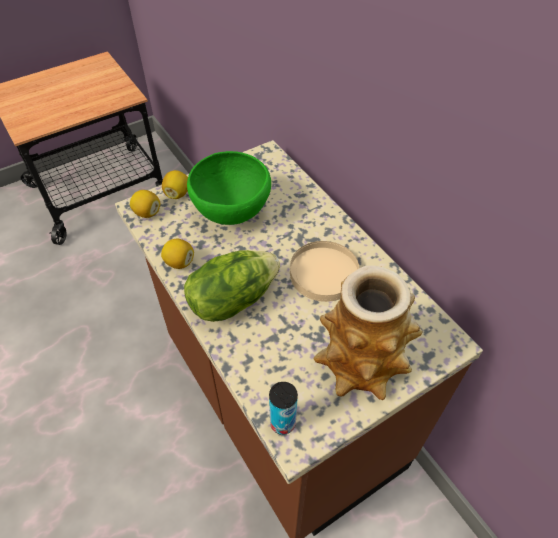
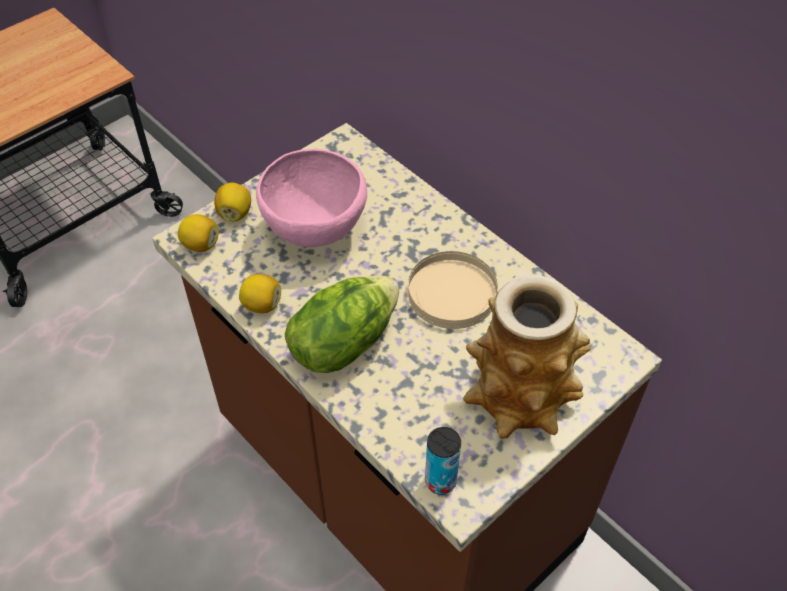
camera: 10 degrees left, 0 degrees up
(232, 213) = (315, 230): green bowl -> pink bowl

